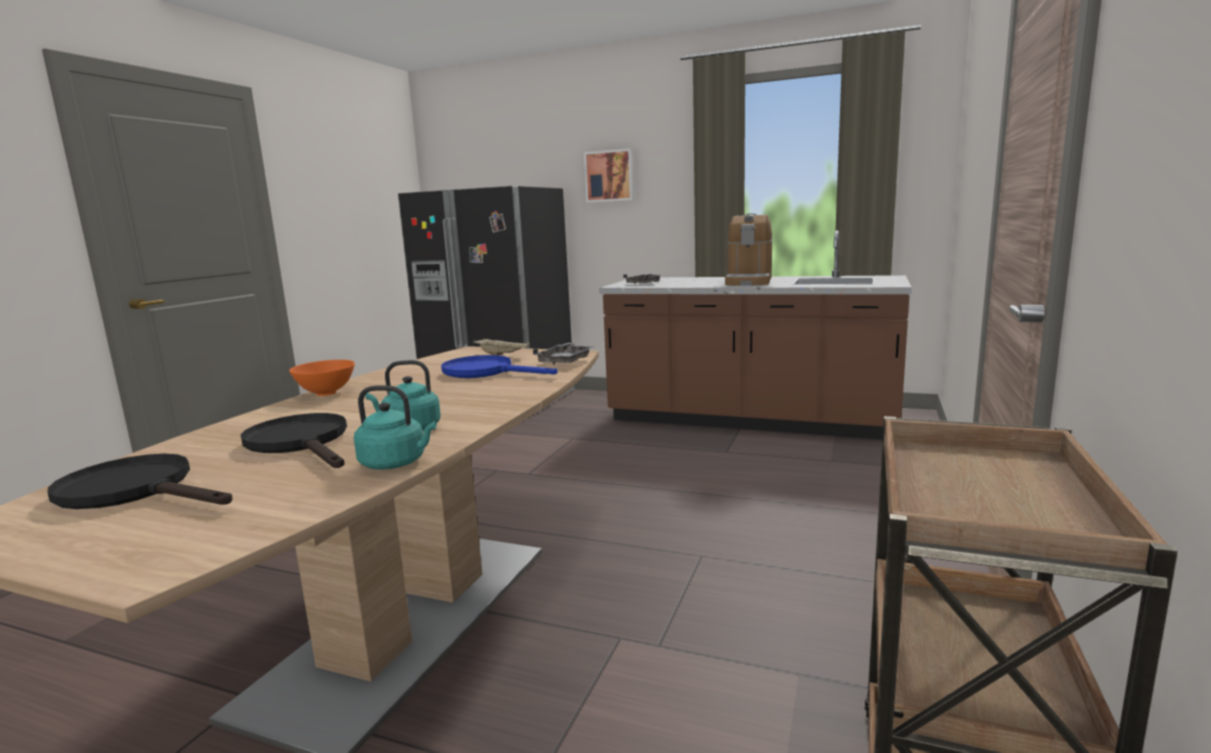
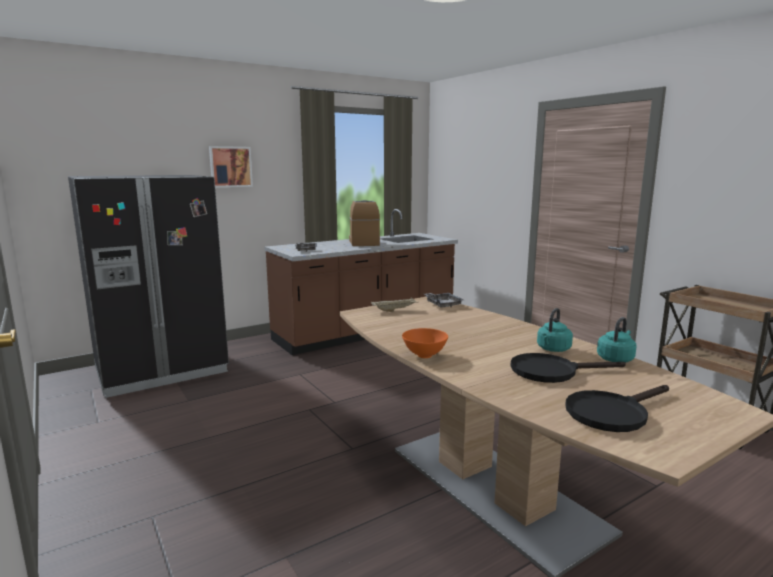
camera: 55 degrees left, 0 degrees up
(486, 372) = (438, 319): blue frying pan -> none
(749, 281) = (363, 242): coffee machine -> coffee machine turned 150 degrees counterclockwise

